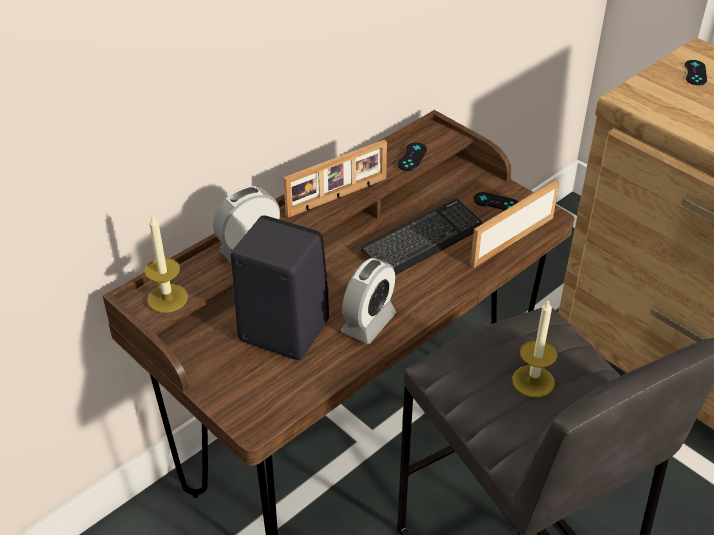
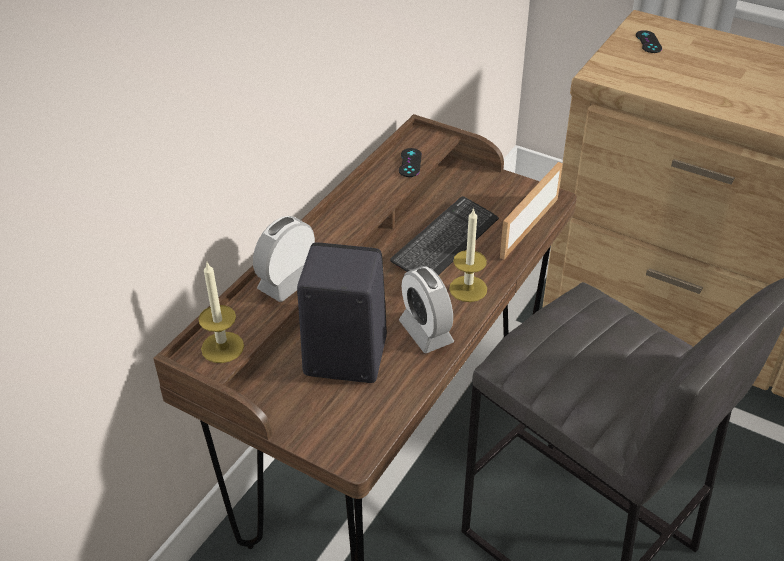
camera: 15 degrees left, 0 degrees up
(338, 197) = (354, 214): picture frame -> none
(368, 323) = (426, 332): alarm clock -> alarm clock turned 135 degrees clockwise
(497, 203) = (500, 194): black game controller -> none
(533, 381) = (604, 355): candle -> candle (468, 289)

